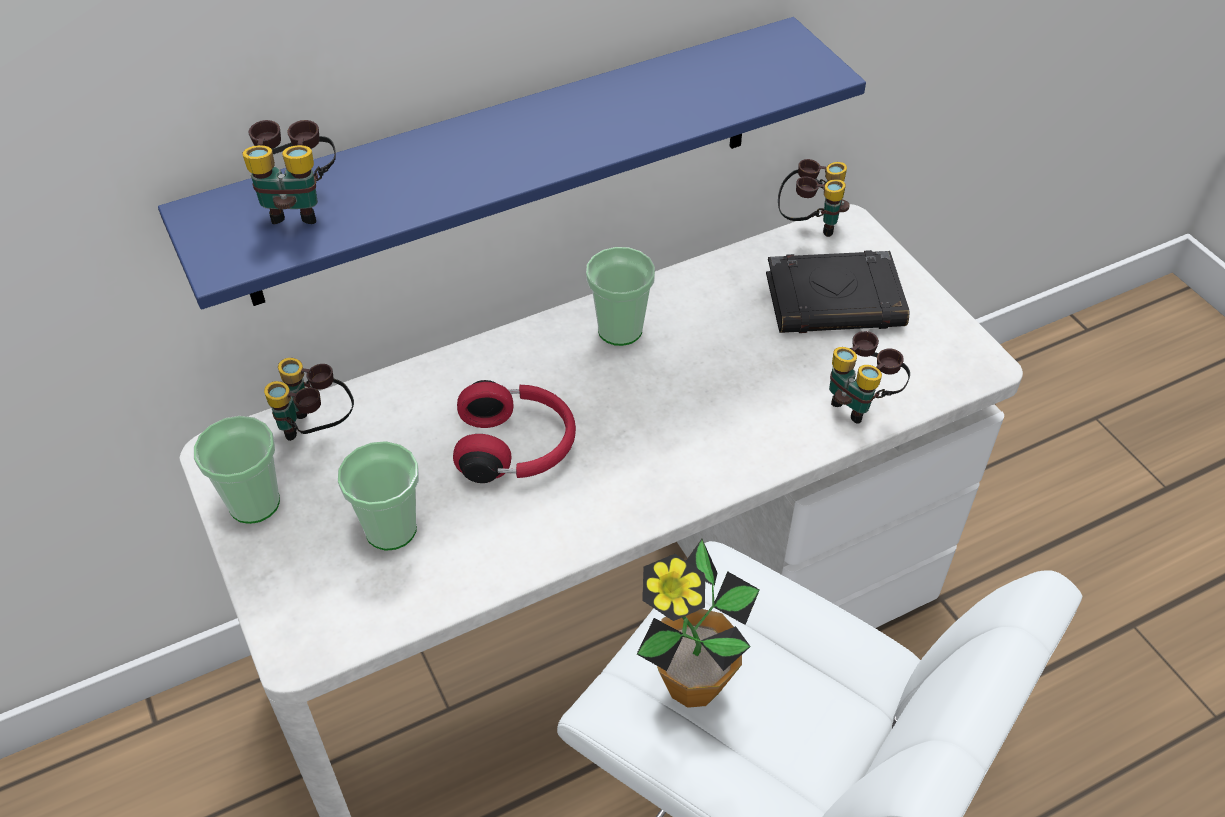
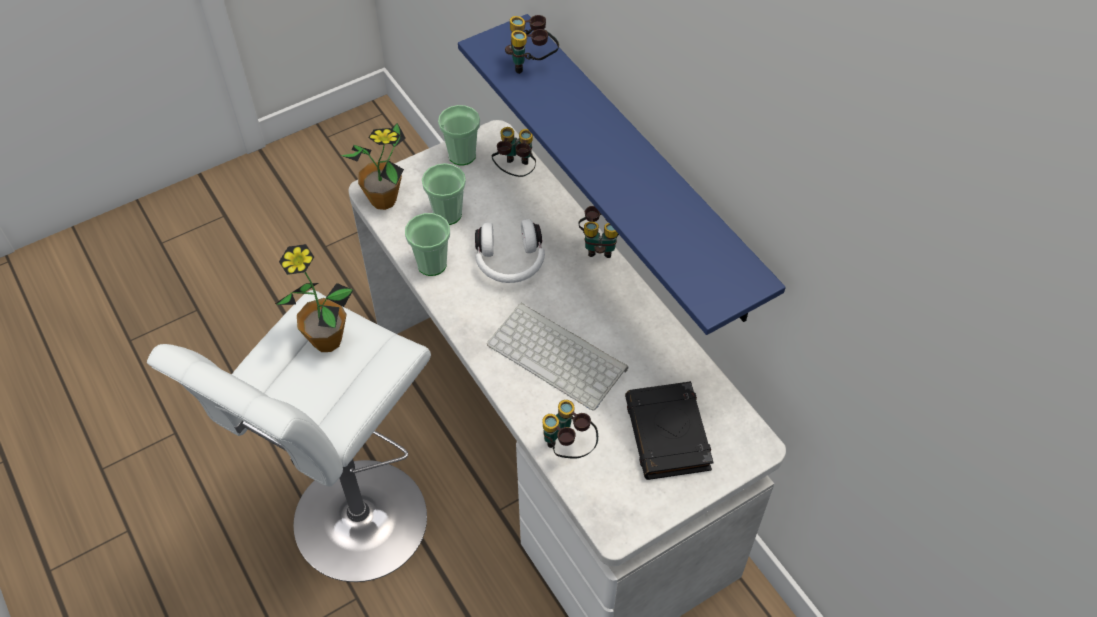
camera: 85 degrees right, 5 degrees up
(330, 628) = (383, 200): none -> potted plant
(517, 448) = (510, 263): red headphones -> white headphones
(620, 330) = (617, 306): cup -> cup (432, 264)
(703, 400) = (559, 356): none -> keyboard
(810, 224) = (752, 419): binoculars -> binoculars (600, 245)

